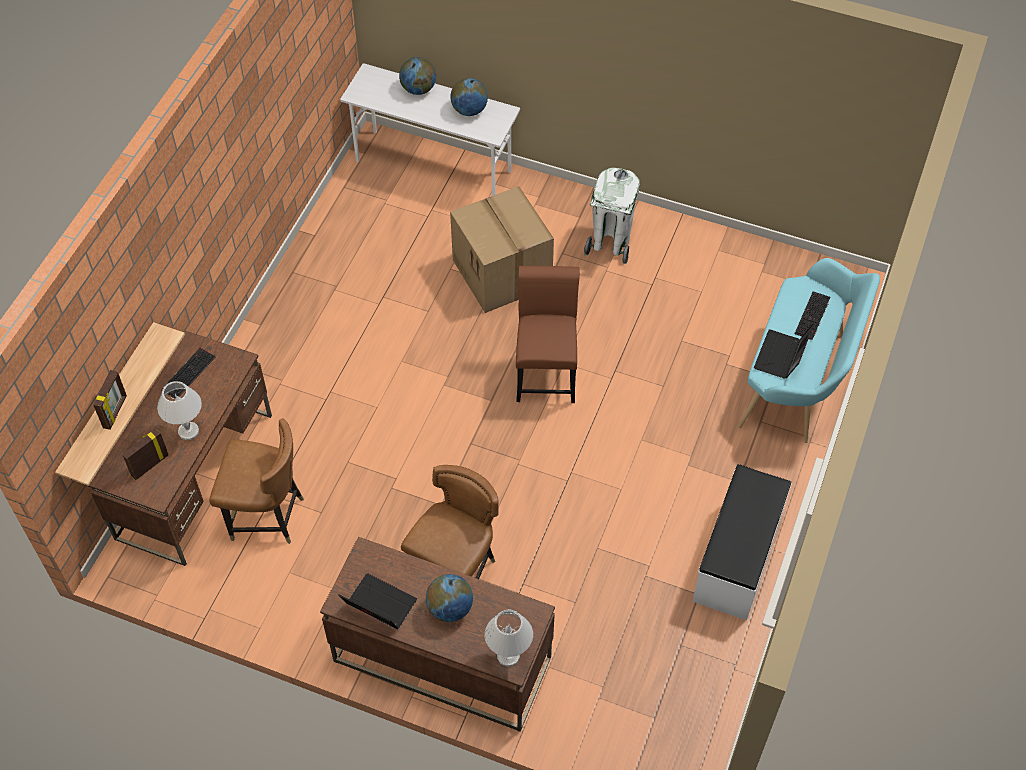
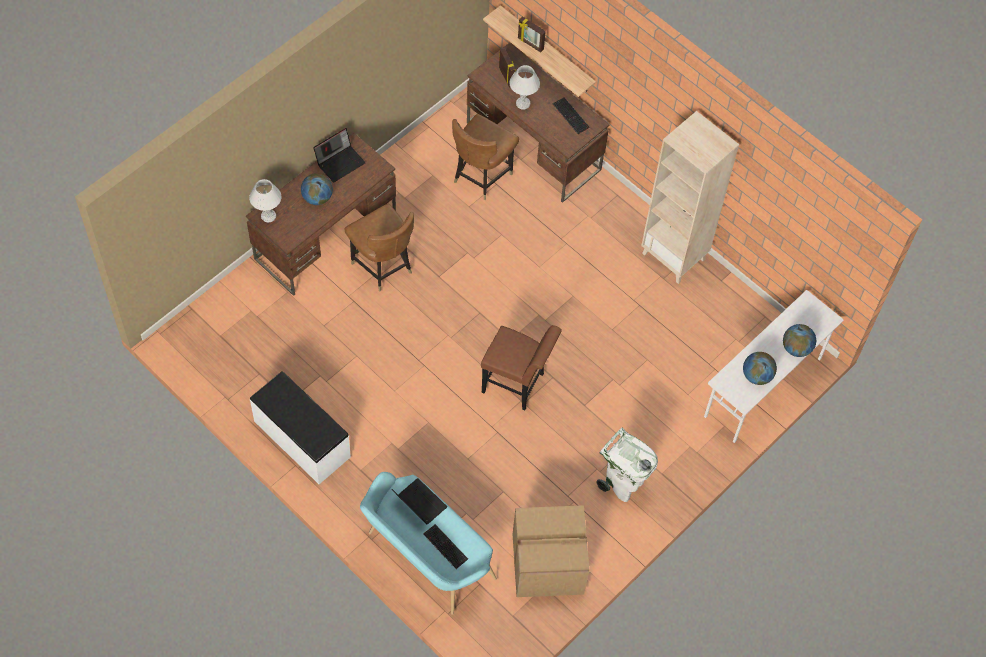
camera: 110 degrees right, 5 degrees up
(301, 285) = (674, 256): none -> beige bookcase
(503, 273) = (626, 394): cardboard box -> cardboard box (546, 565)

